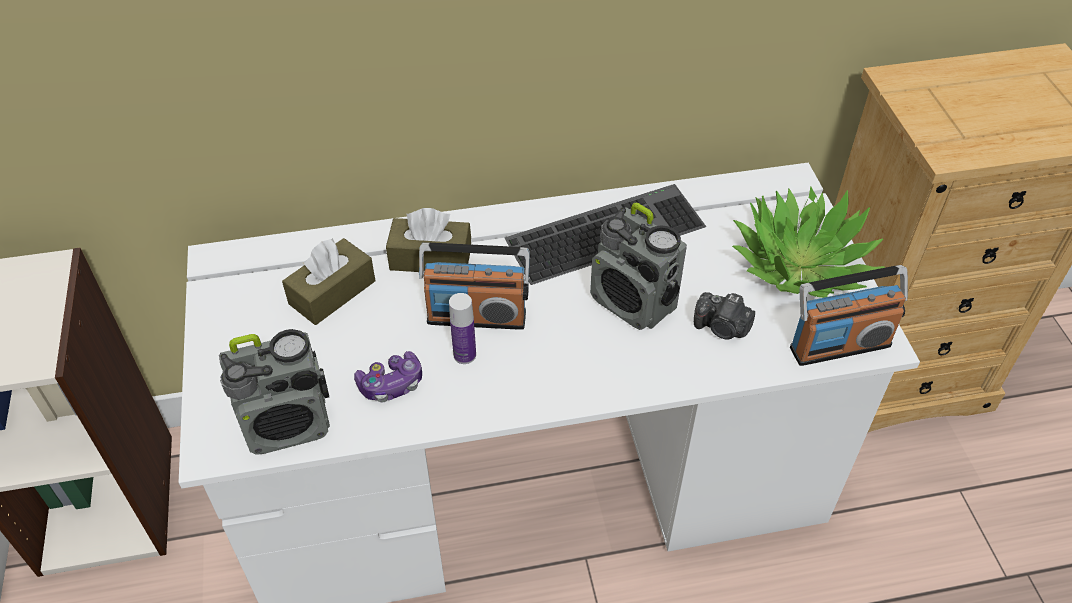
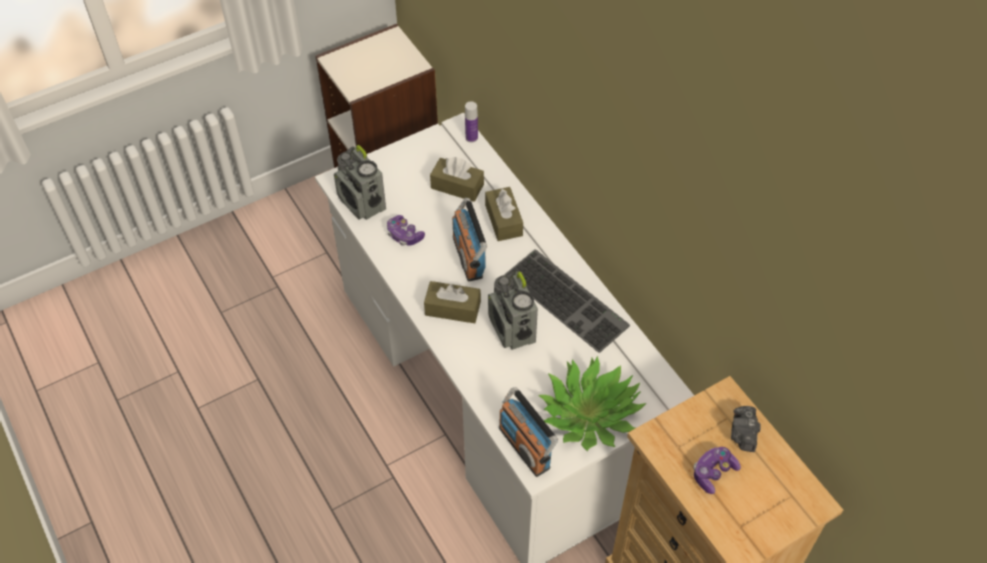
camera: 70 degrees right, 5 degrees up
(464, 355) = (437, 260): bottle -> bottle (471, 137)
(566, 361) = (452, 308): none -> brown tissue box
(633, 303) = (512, 330): radio -> radio turned 45 degrees counterclockwise
(722, 328) = (512, 380): camera -> camera (743, 435)
(1007, 120) = (713, 473): none -> game controller

